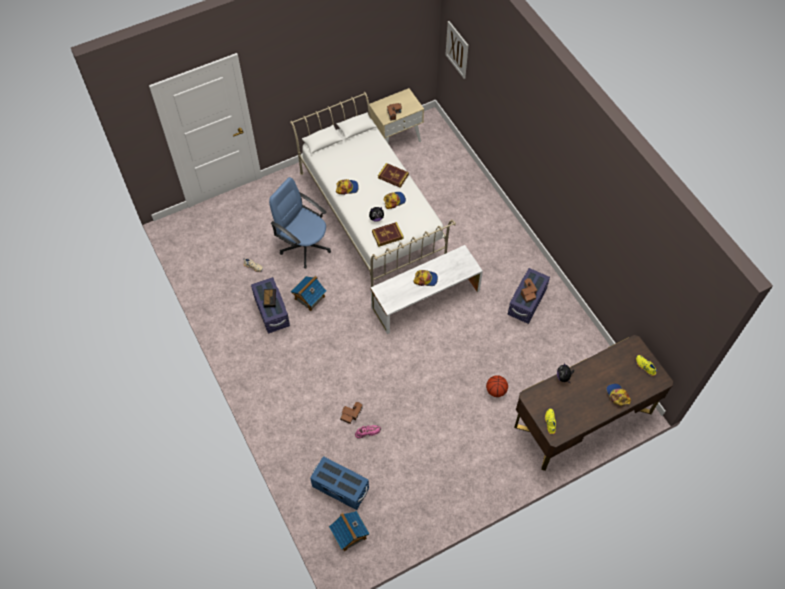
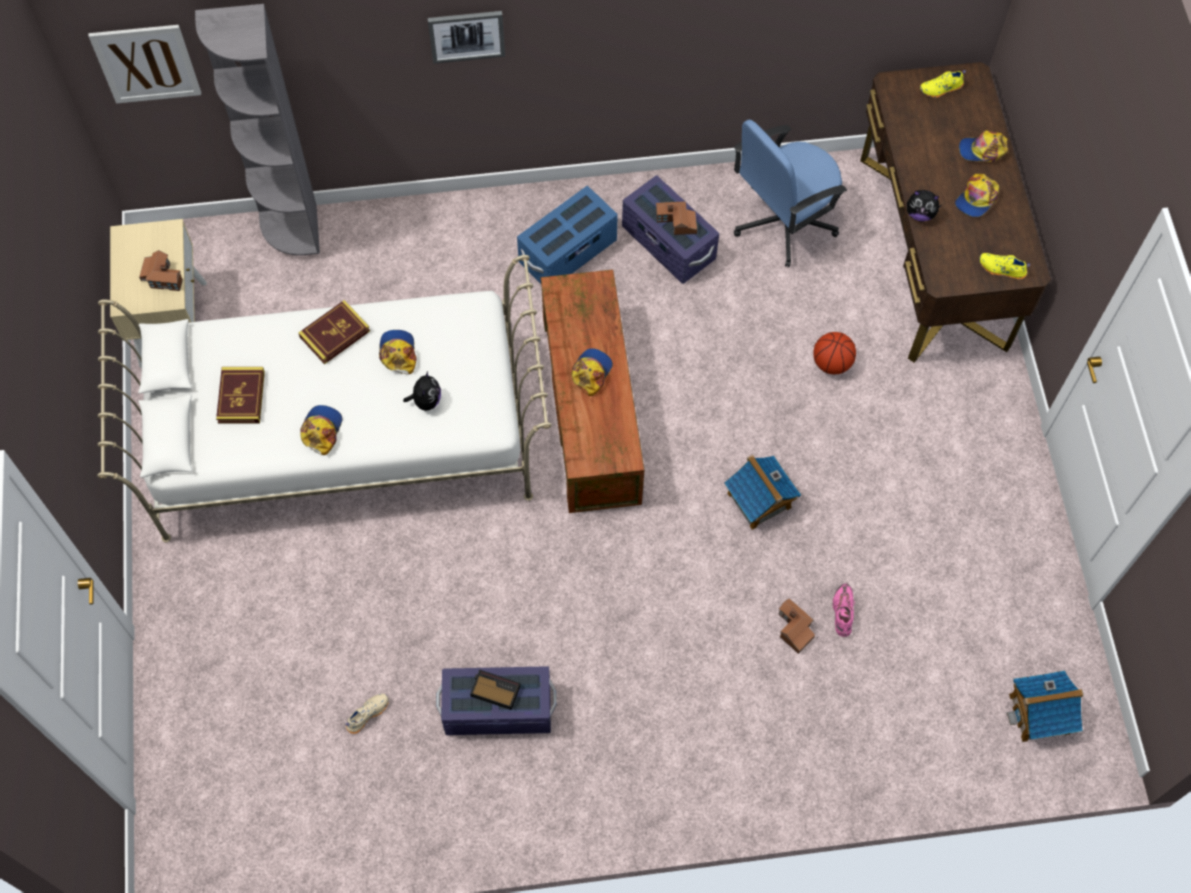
camera: 70 degrees left, 5 degrees up
(304, 245) = (361, 592): blue office chair -> blue office chair (782, 222)
(309, 298) = (496, 623): toy house -> toy house (759, 501)
(340, 488) = (942, 699): blue storage box -> blue storage box (568, 252)
(387, 235) = (478, 395): book -> book (241, 397)
(426, 298) = (588, 407): white bench -> brown bench
(458, 161) = (292, 235): none -> grey bookcase
(532, 147) = (466, 35): none -> picture
(586, 400) = (976, 198): none -> cap

